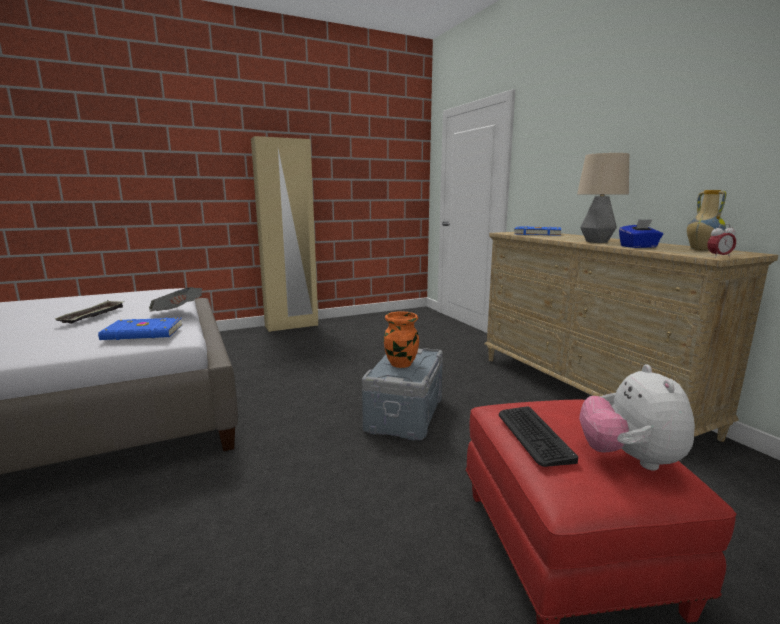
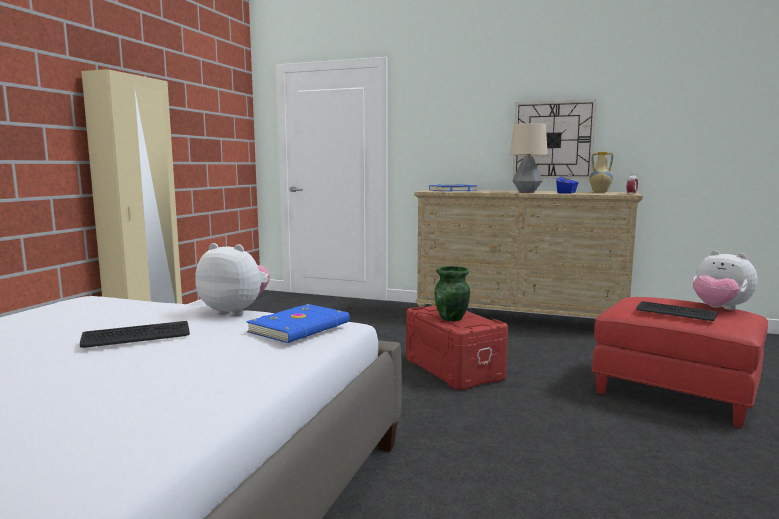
camera: 45 degrees left, 5 degrees down
(93, 316) = (137, 336): tray -> keyboard
(177, 314) = (235, 311): newspaper -> plush toy
(401, 364) = (452, 318): orange vase -> green vase
(403, 413) = (452, 369): grey storage box -> red storage box
(666, 173) = (553, 140): none -> wall clock

